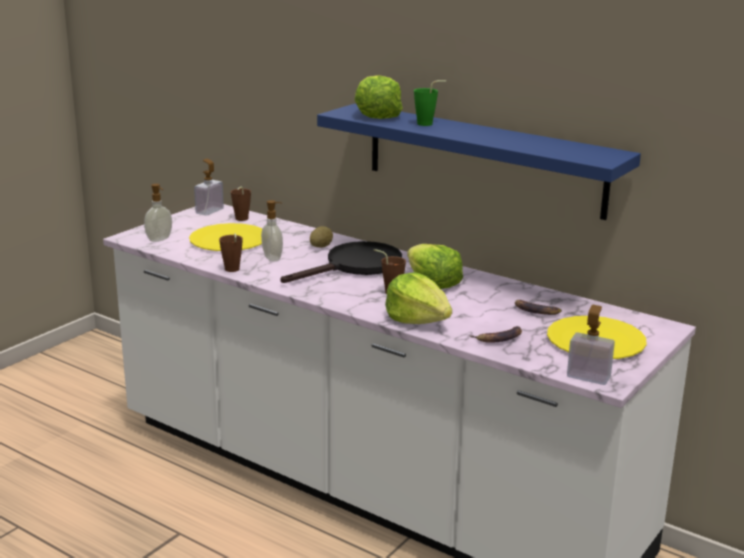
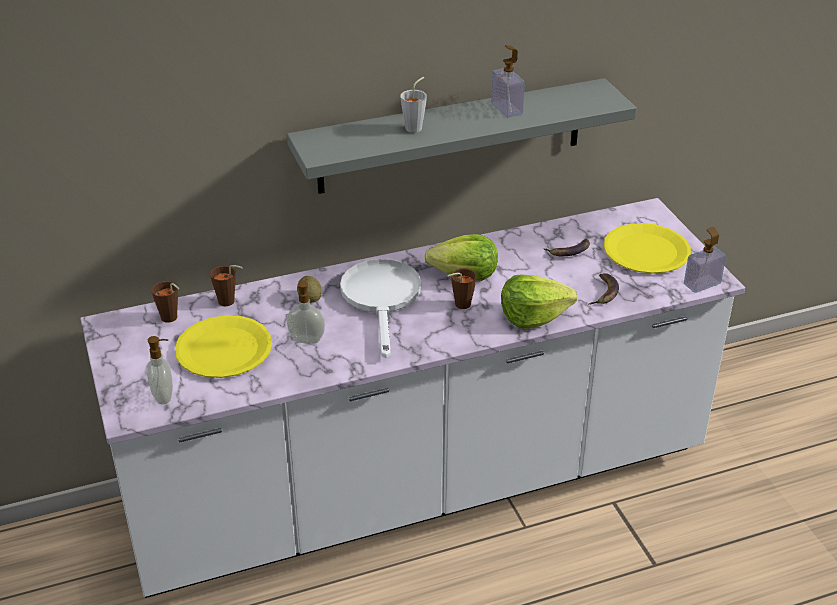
camera: 55 degrees left, 15 degrees up
(209, 211) = (116, 330): soap dispenser -> soap dispenser (506, 108)
(232, 270) = (311, 377): brown cup -> brown cup (229, 302)
(355, 266) = (382, 299): black frying pan -> white frying pan
(377, 115) = (352, 139): lettuce -> none
(428, 124) = (416, 127): green cup -> grey cup
(483, 159) = (451, 136): blue shelf -> grey shelf

